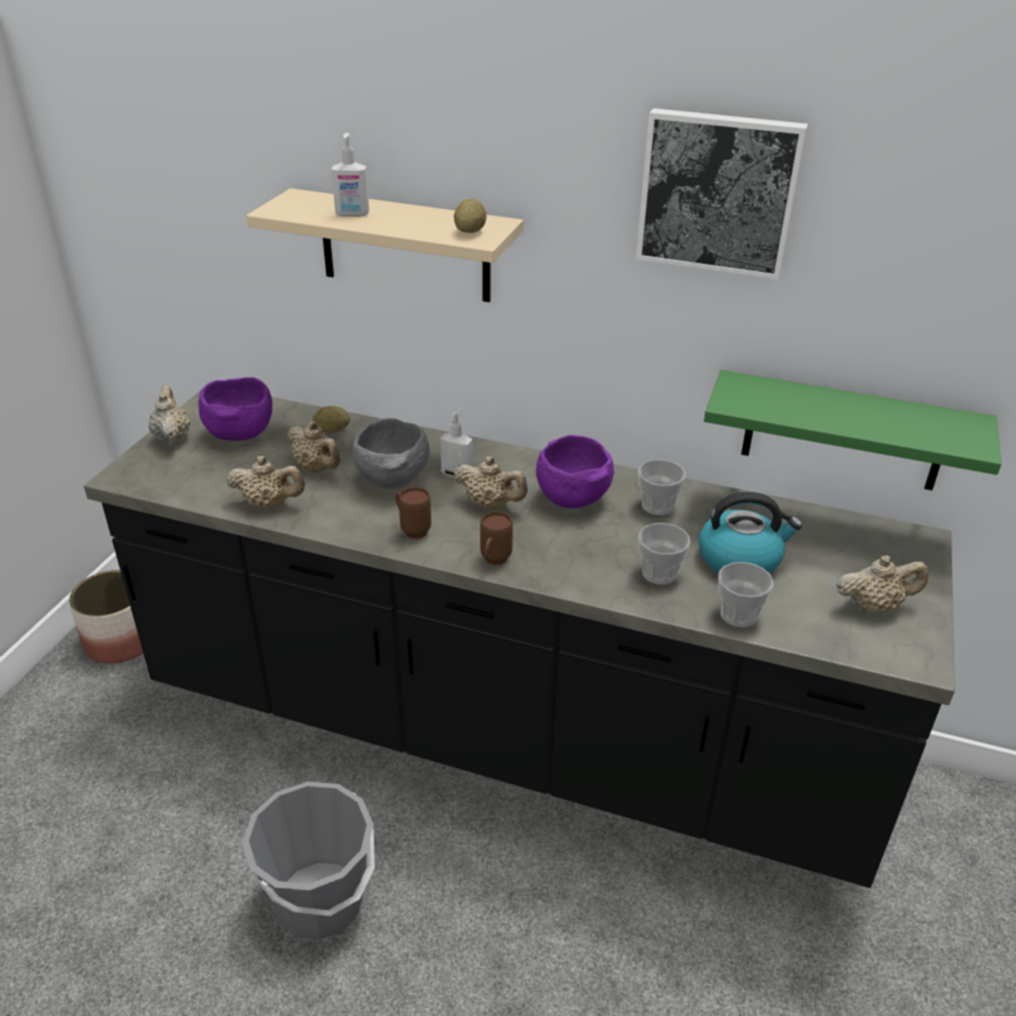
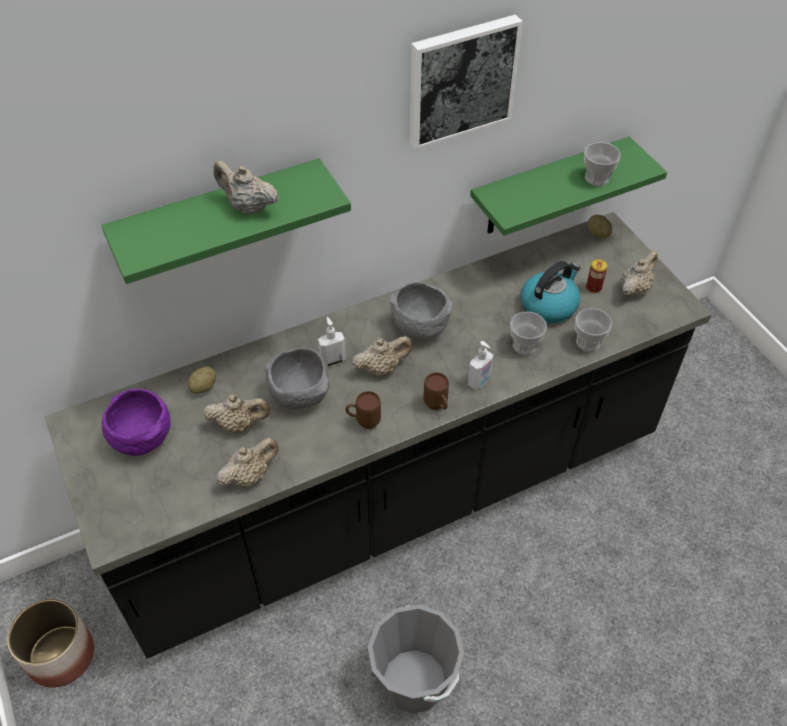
camera: 45 degrees left, 15 degrees up
(172, 438) = (96, 480): beige teapot -> beige teapot (248, 207)
(352, 214) = (202, 225): soap dispenser -> soap dispenser (479, 382)
(405, 246) = (220, 220): beige shelf -> green shelf
(470, 231) = (308, 193): potato -> potato (598, 233)
(571, 498) = (418, 328): purple bowl -> grey bowl
(657, 506) = (469, 299): cup -> cup (597, 178)
(819, 576) = (593, 288): none -> can

